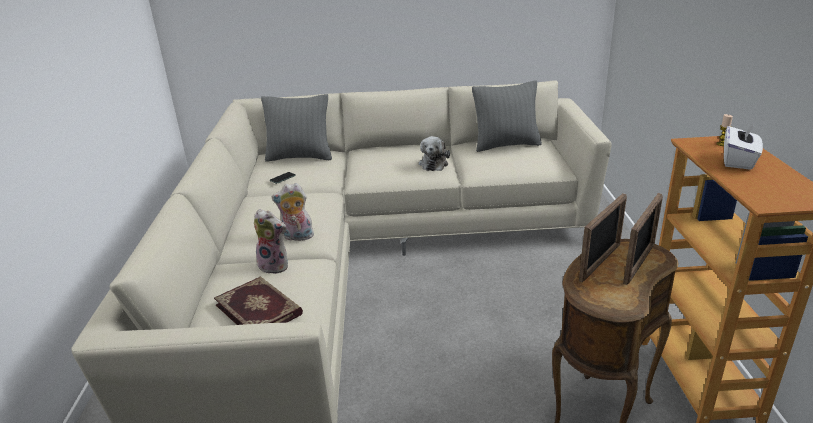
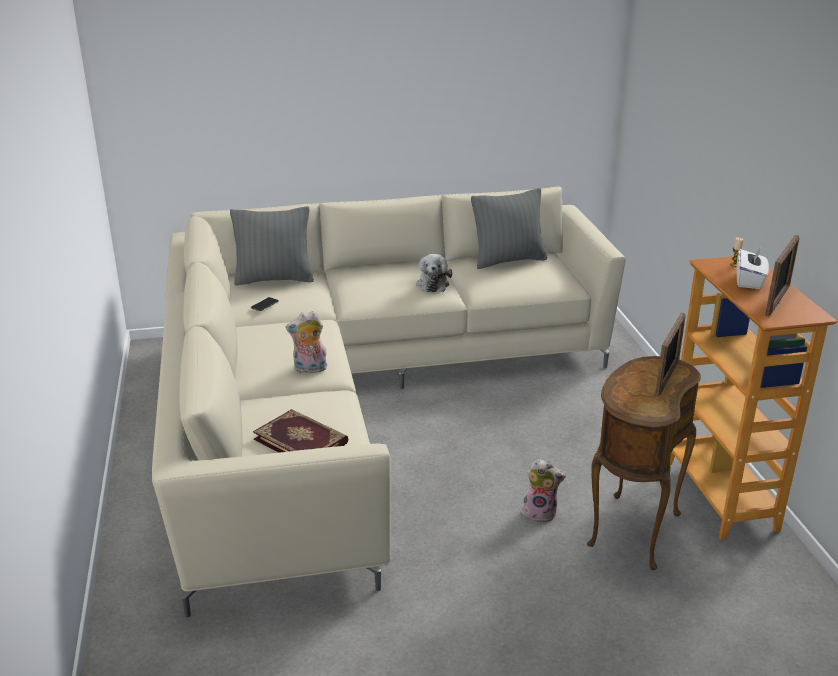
camera: 10 degrees left, 0 degrees up
(275, 266) = (299, 399): plush toy -> plush toy (540, 513)
(600, 262) = (632, 378): picture frame -> picture frame (777, 300)

